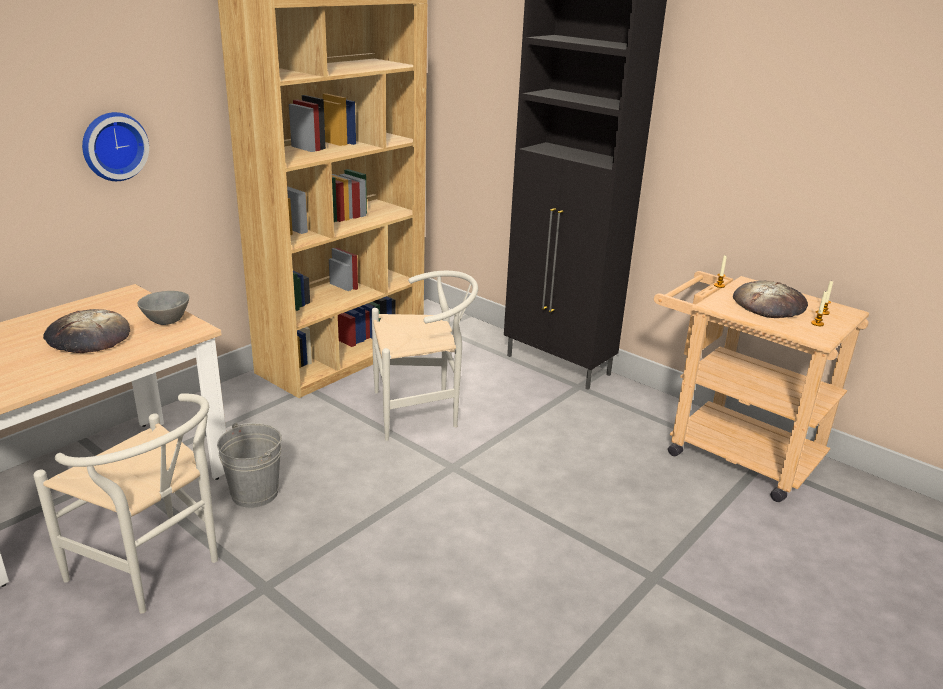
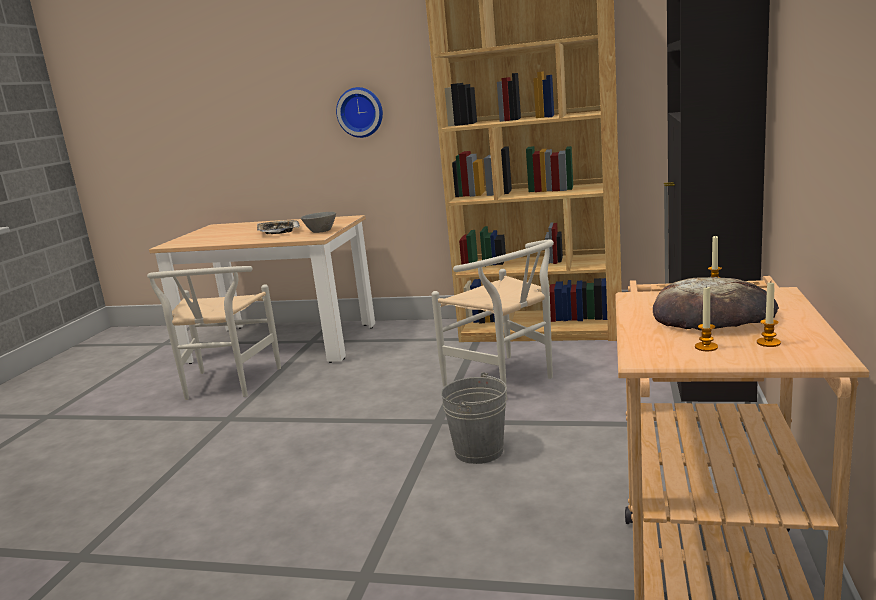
camera: 65 degrees right, 10 degrees down
(88, 337) = (278, 231): bread -> tray
(255, 493) = (325, 377): grey bucket -> grey bucket (479, 451)

